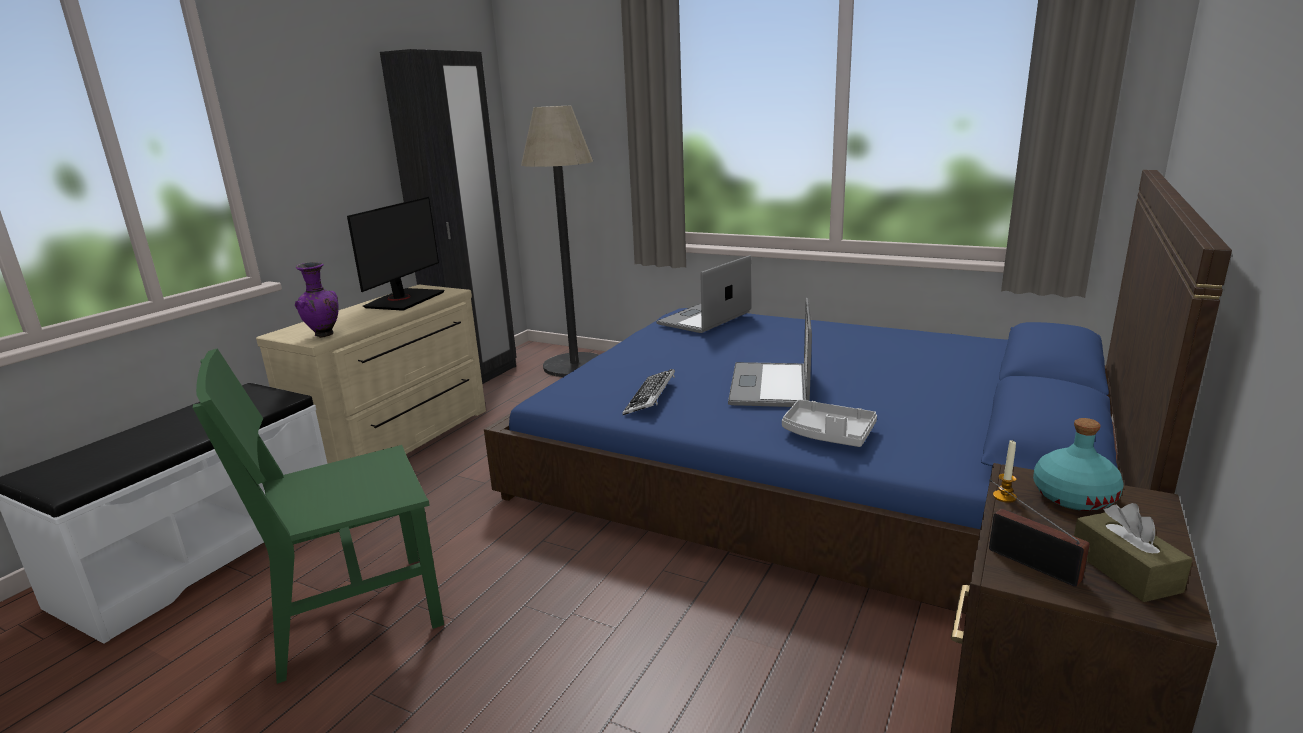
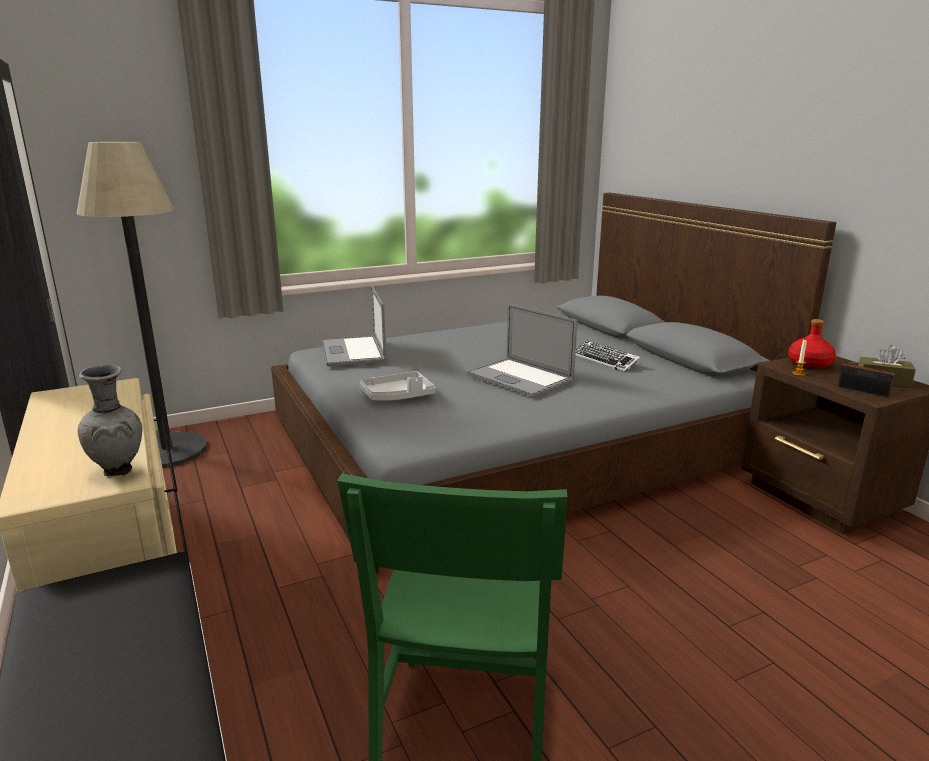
camera: 55 degrees left, 0 degrees up
(324, 335) = (120, 472): purple vase -> grey vase
(404, 300) = (84, 410): monitor -> none
(651, 398) = (473, 414): keyboard -> keyboard (604, 361)
(817, 467) = (520, 439): blue bed -> grey bed
(827, 434) = (618, 391): grey tray -> grey tray (398, 396)
(1029, 562) = (866, 391): radio -> radio turned 135 degrees counterclockwise
(1073, 496) = (809, 364): turquoise bottle -> red bottle

